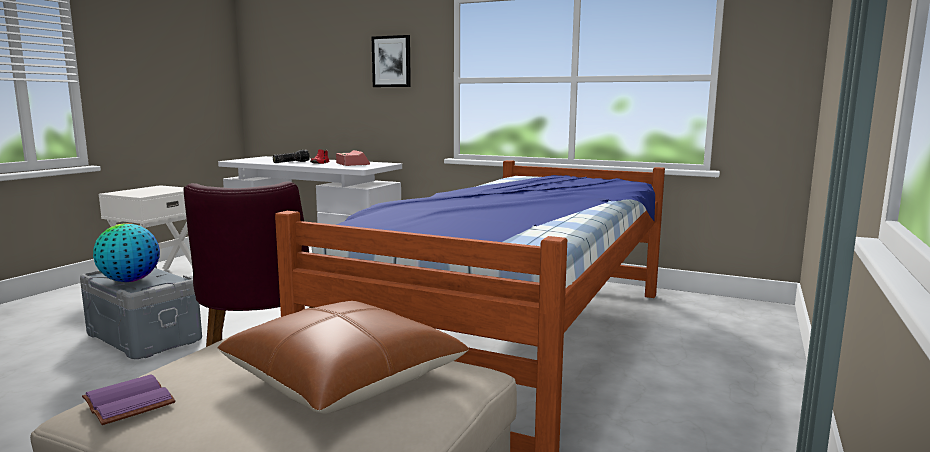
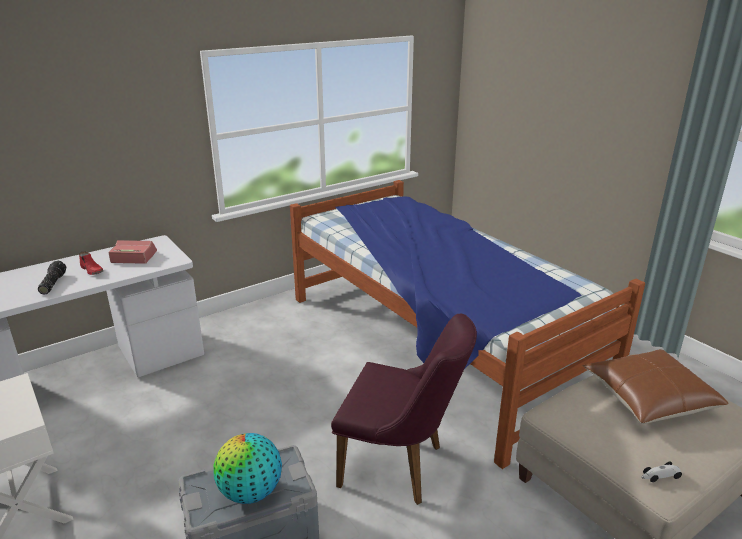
camera: 60 degrees left, 15 degrees up
(125, 402) = (660, 475): purple book -> toy car
(391, 61) = (130, 127): picture -> none

